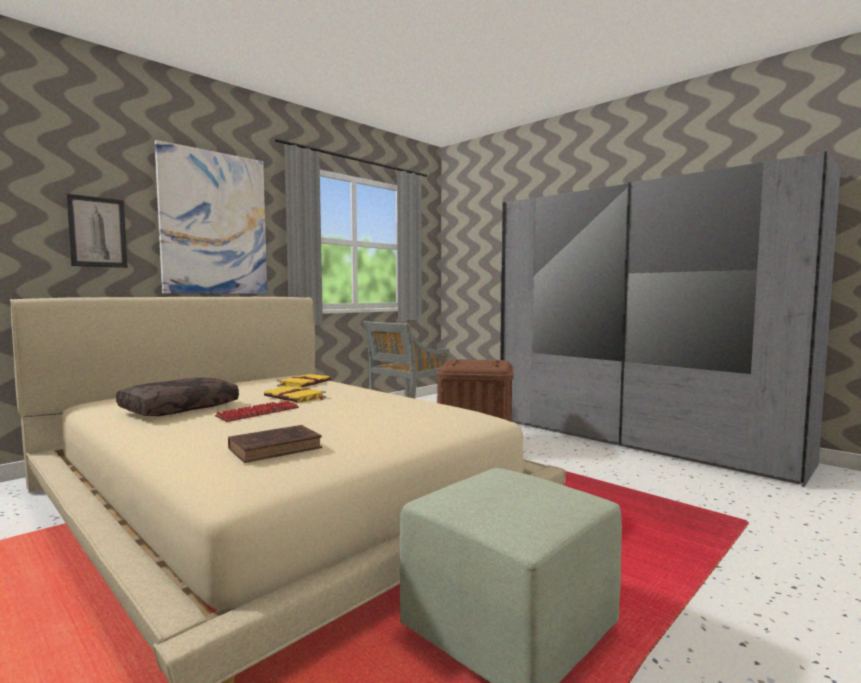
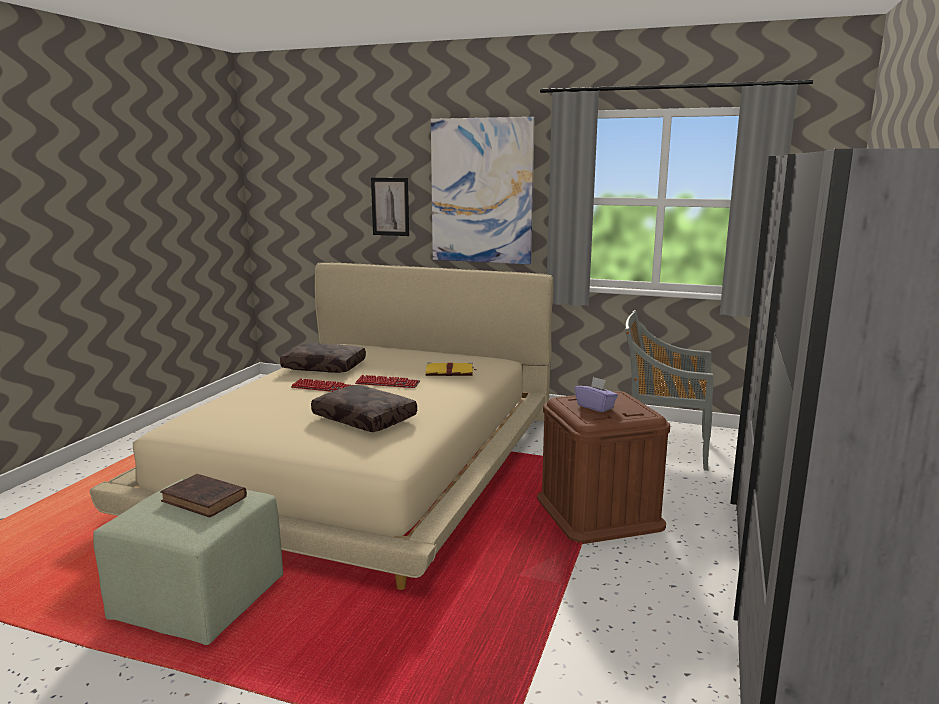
camera: 65 degrees right, 10 degrees up
(277, 448) = (233, 416): brown book -> brown book (205, 500)
(296, 397) = (387, 383): yellow book -> keyboard
(383, 410) = (366, 418): none -> brown pillow
(476, 363) = (595, 407): none -> purple tissue box

